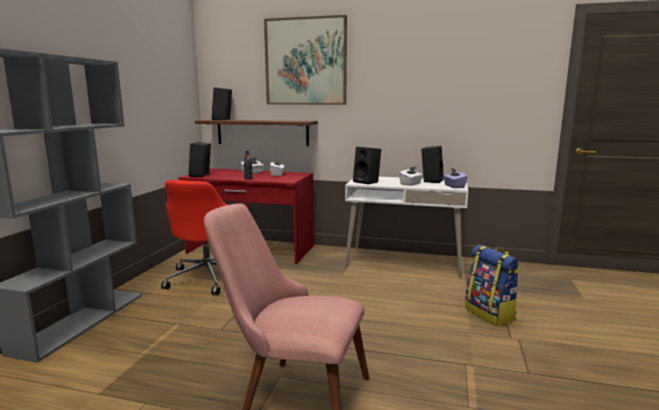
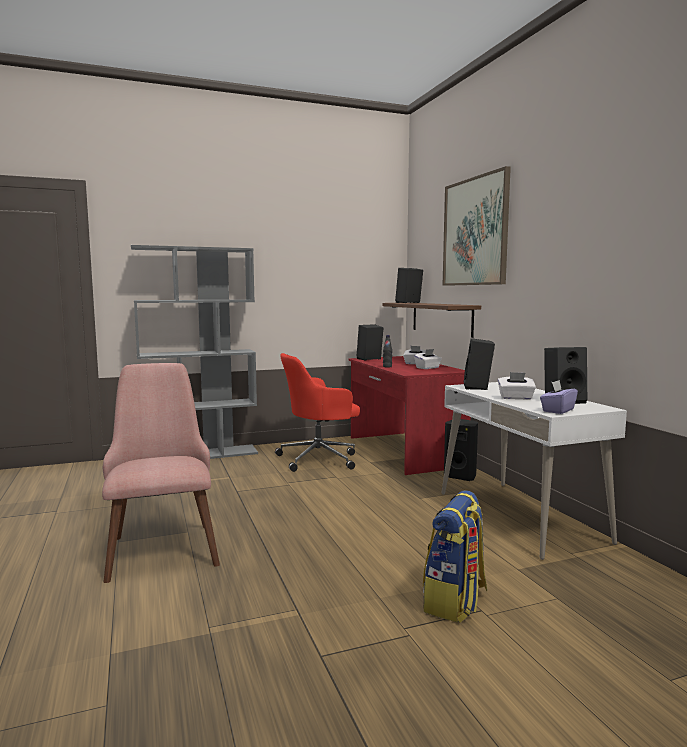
camera: 55 degrees right, 5 degrees down
(325, 252) = (461, 476): none -> black speaker

